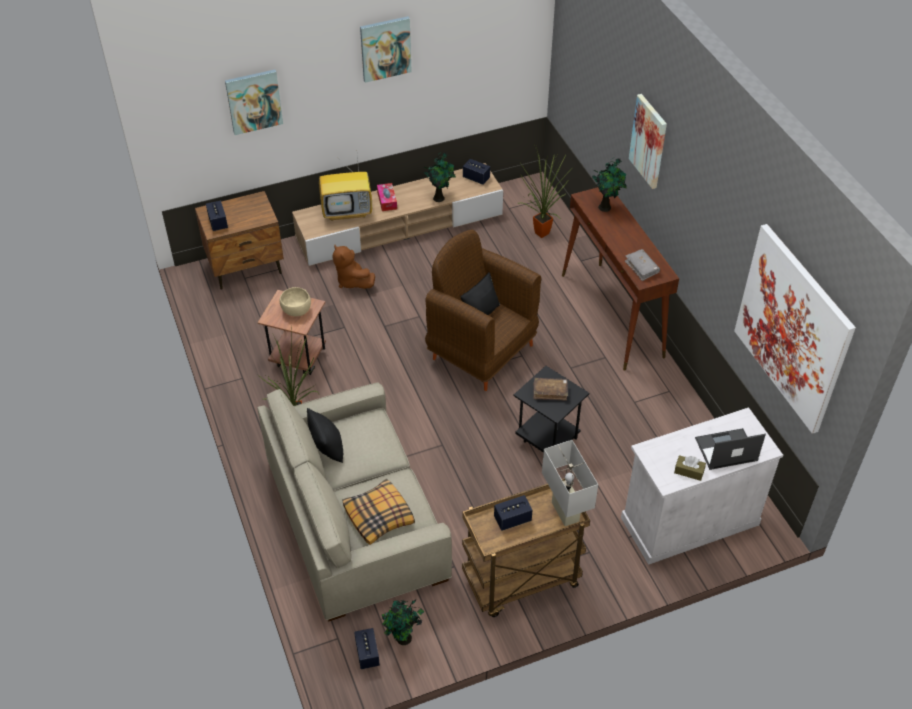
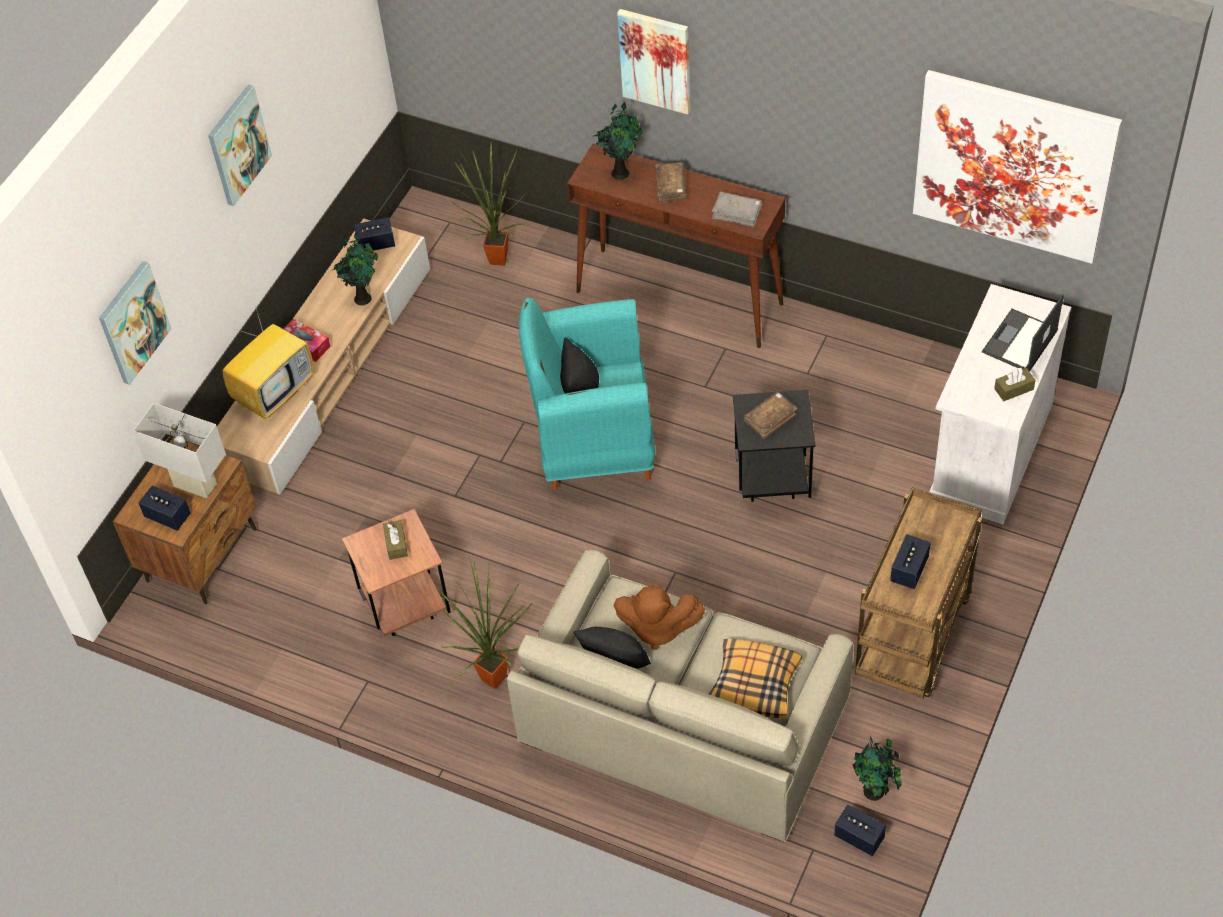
camera: 40 degrees left, 5 degrees up
(296, 310) = (396, 544): beige bowl -> brown tissue box
(352, 281) = (353, 473): brown plush toy -> brown plush toy (657, 628)
(481, 351) = (593, 441): brown armchair -> turquoise armchair
(565, 512) = (946, 522): white table lamp -> white table lamp (195, 485)
(623, 231) = (671, 186): none -> brown book

